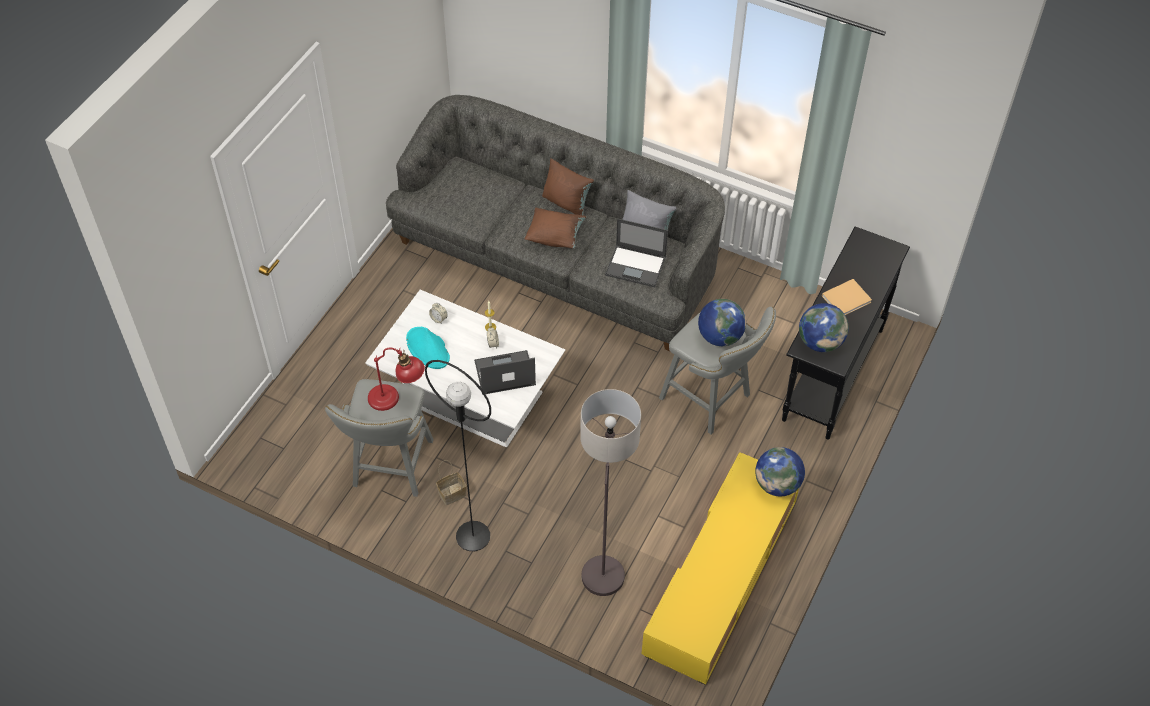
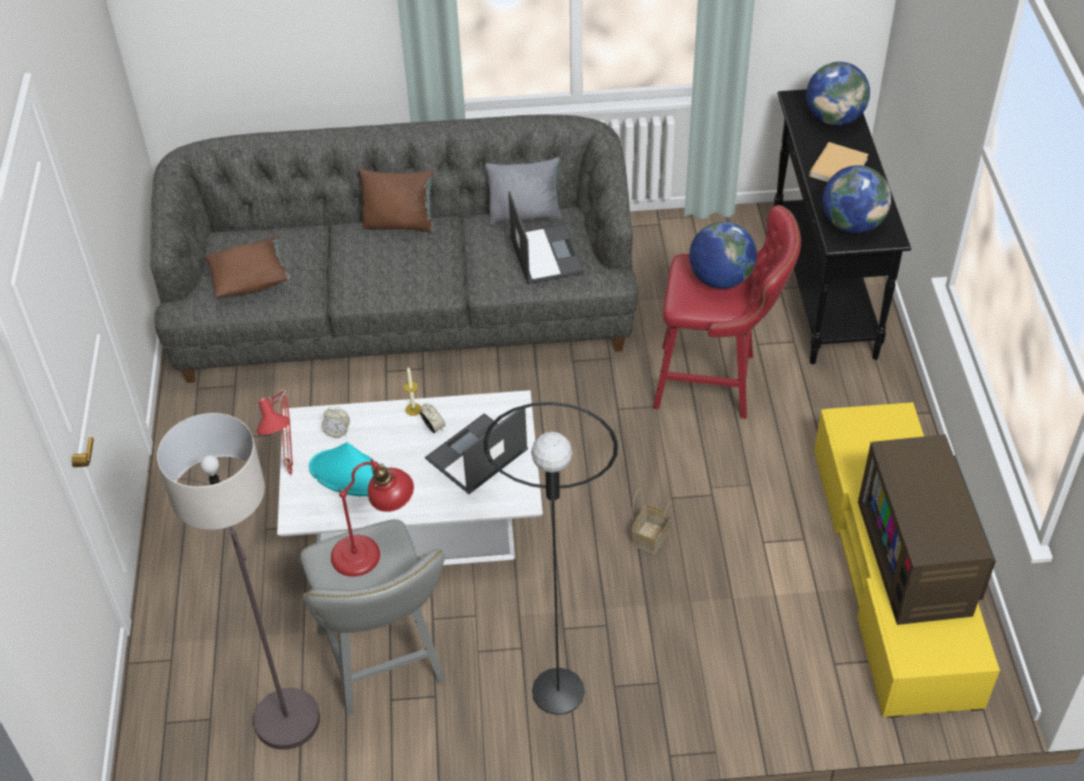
camera: 30 degrees left, 5 degrees down
(397, 332) = (293, 474): none -> red table lamp
(451, 494) = (489, 654): basket -> basket (650, 539)
(555, 237) = (417, 266): brown pillow -> brown pillow (251, 281)
(604, 565) = (748, 635): grey floor lamp -> grey floor lamp (280, 704)
(636, 266) = (545, 254): laptop -> laptop turned 90 degrees counterclockwise
(713, 402) = (719, 382): grey stool -> red stool
(719, 573) = (919, 558): none -> television
(777, 484) = (894, 423): globe -> globe (834, 118)

